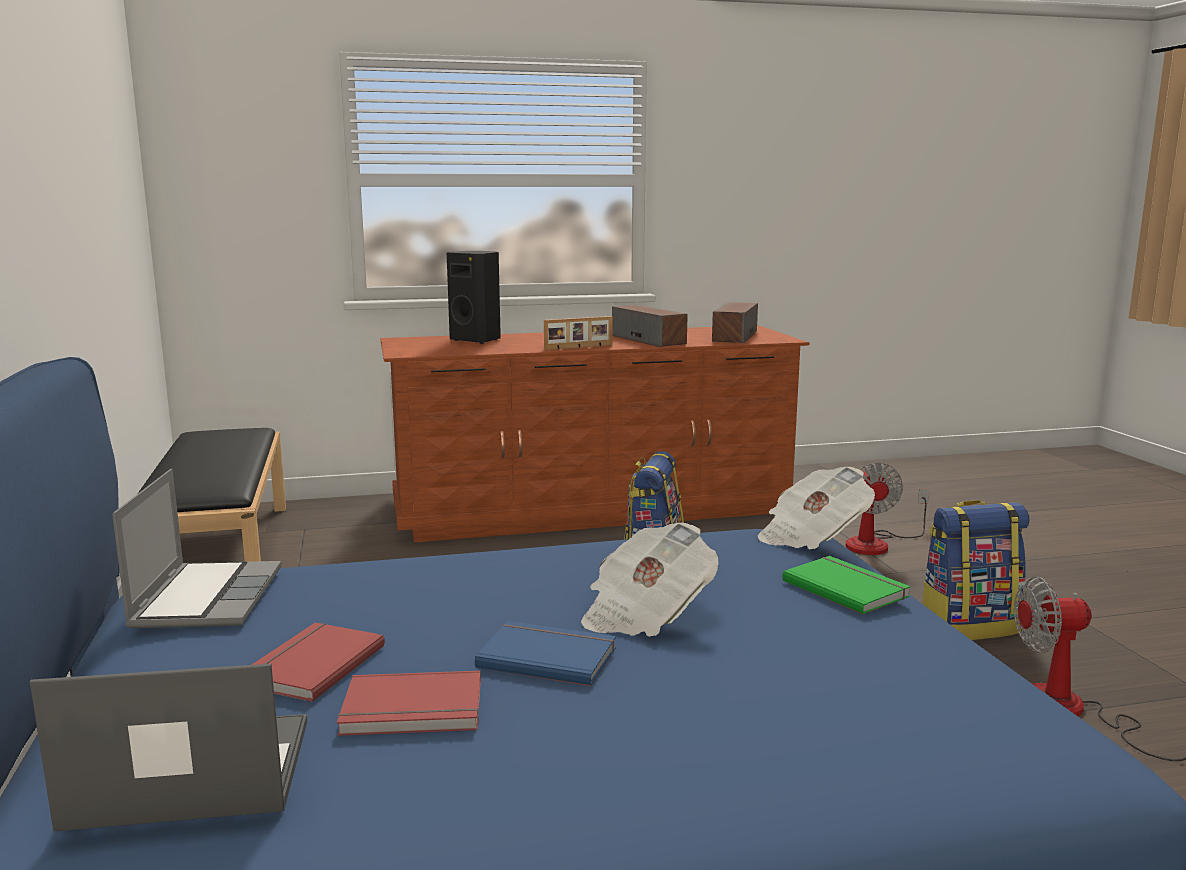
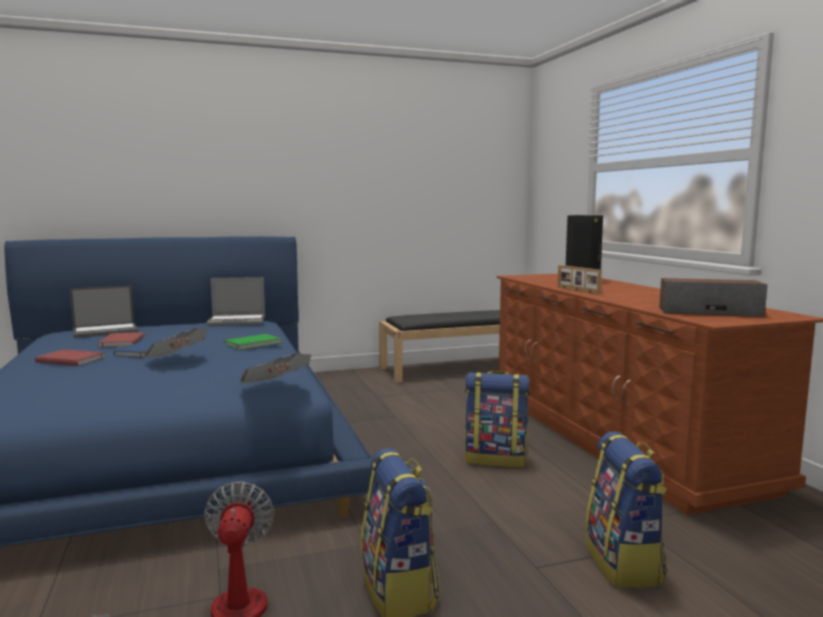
camera: 85 degrees right, 5 degrees down
(188, 774) = (106, 331): laptop -> laptop turned 75 degrees clockwise
(310, 665) = (166, 333): red book -> red book (72, 359)
(649, 340) = (642, 298): speaker -> none
(846, 588) = (183, 390): green book -> green book (254, 344)
(877, 544) = (624, 564): fan -> backpack

